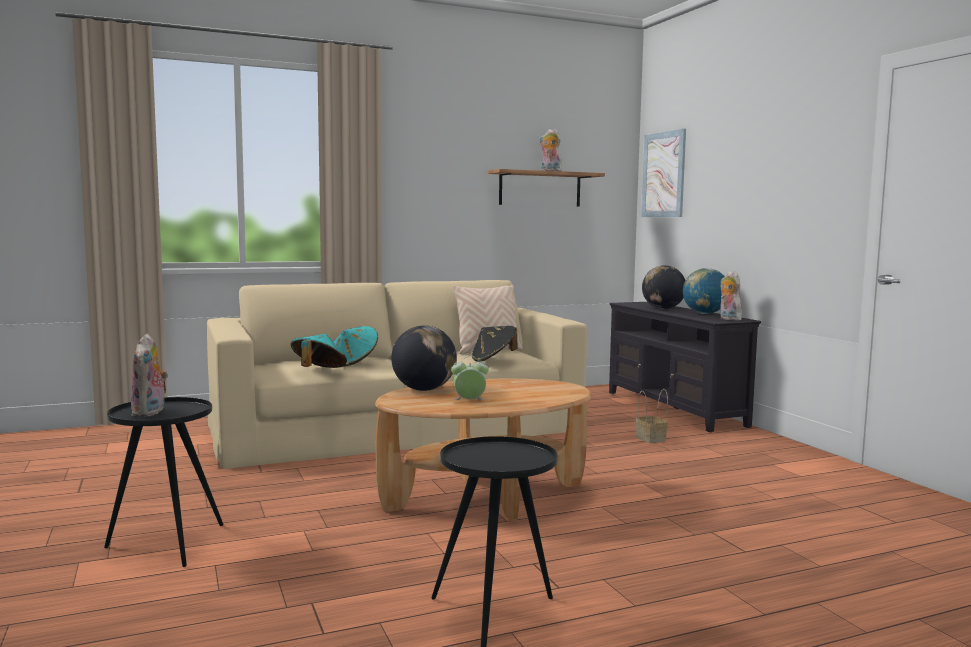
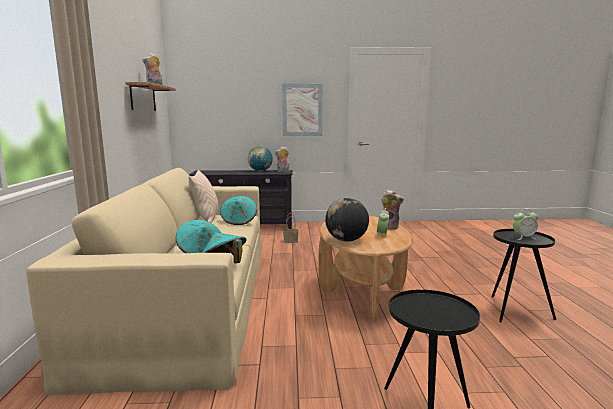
camera: 70 degrees left, 5 degrees up
(150, 412) = (433, 315): plush toy -> plush toy (389, 227)
(493, 359) = (239, 221): black hat -> turquoise hat
(505, 458) = (523, 237): none -> alarm clock
(663, 174) = (196, 91): picture -> picture (302, 110)
(663, 308) = (231, 172): globe -> none

